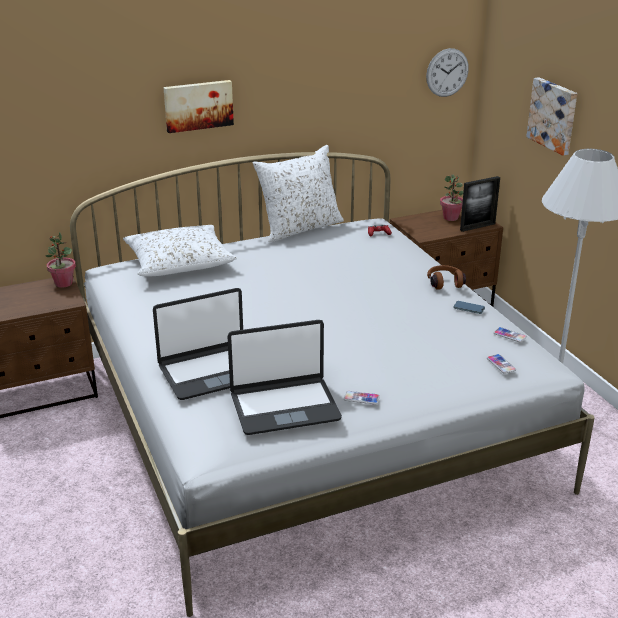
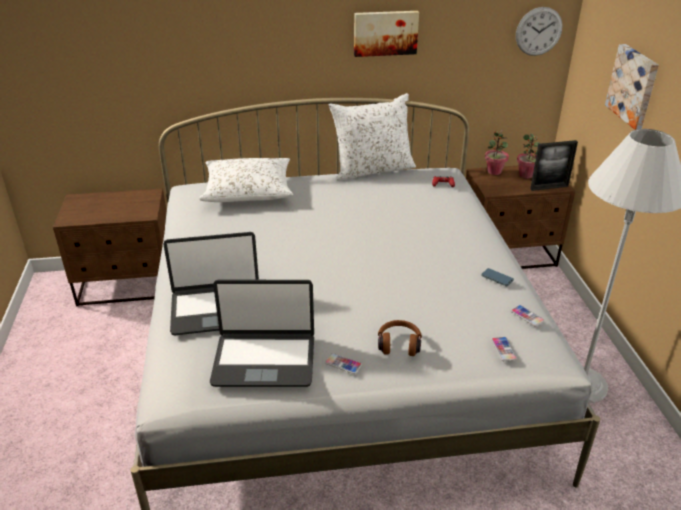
camera: 15 degrees right, 5 degrees up
(63, 283) = (150, 196): potted plant -> potted plant (494, 171)
(198, 105) = (280, 45): picture -> picture (385, 33)
(444, 283) = (484, 246): brown headphones -> brown headphones (399, 344)

